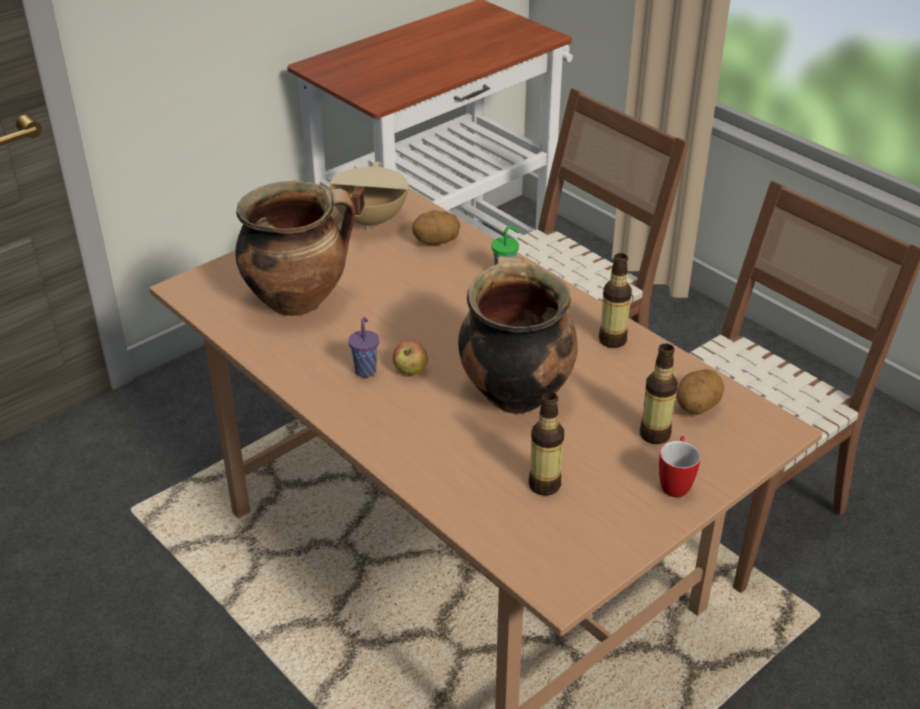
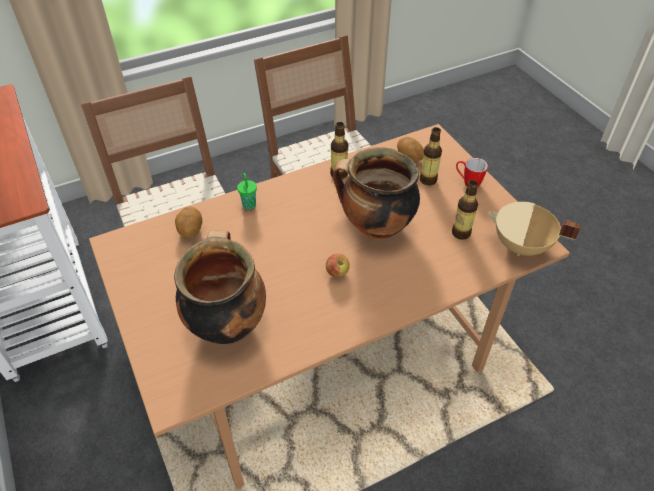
camera: 75 degrees left, 10 degrees up
(366, 370) = (328, 296): purple cup -> none
(368, 220) = (138, 264): beige cooking pot -> beige cooking pot (521, 246)

